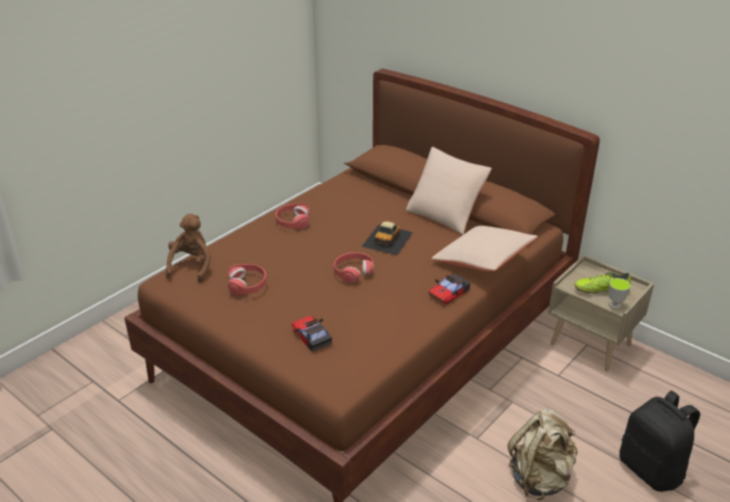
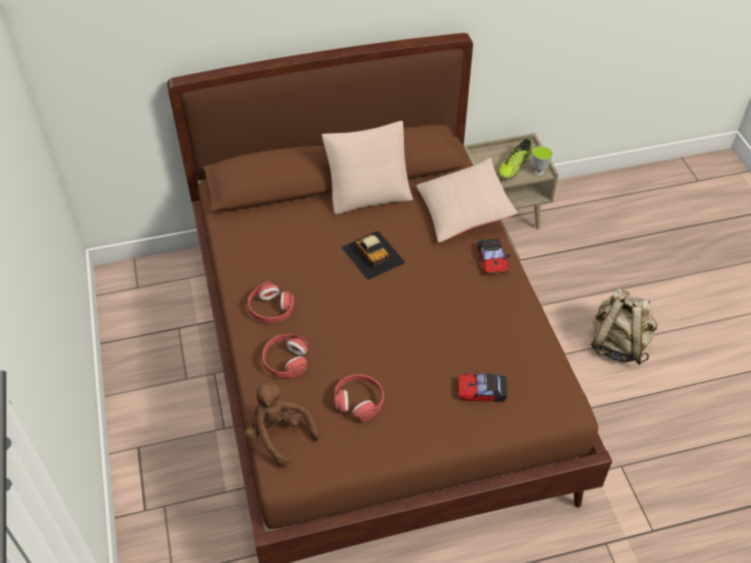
camera: 55 degrees left, 15 degrees up
(353, 271) = (405, 307): red headphones -> red headphones (285, 361)
(652, 469) = (652, 275): black backpack -> none

